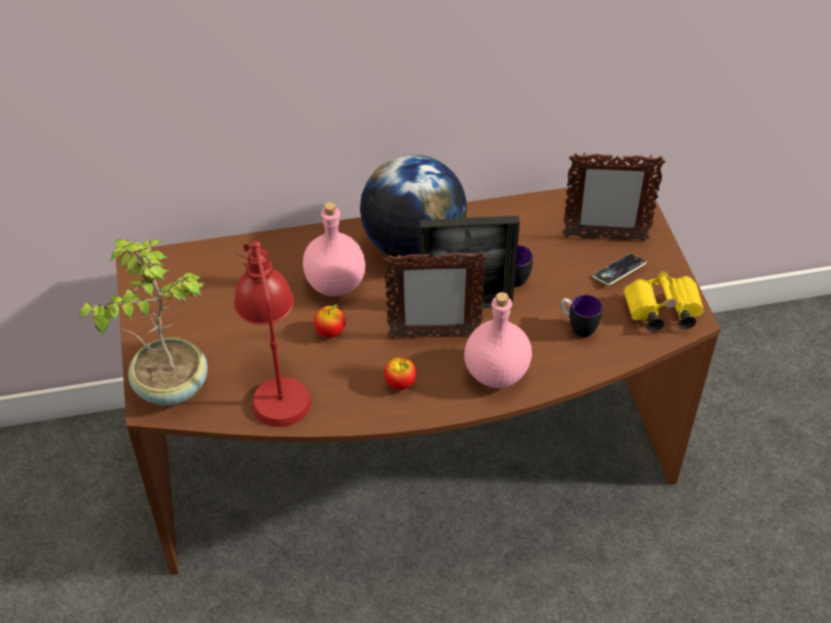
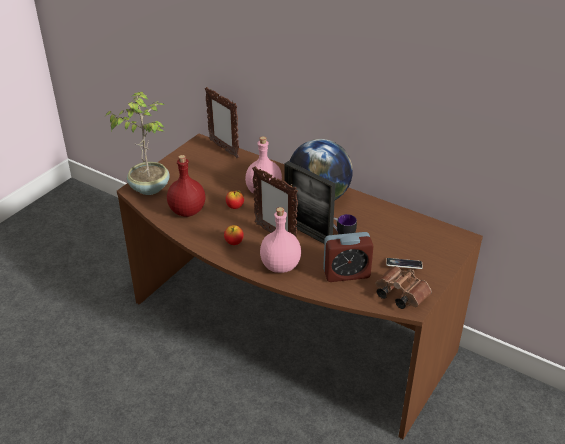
camera: 45 degrees right, 10 degrees down
(275, 383) = (187, 211): red table lamp -> red bottle
(577, 327) = (346, 274): mug -> alarm clock
(604, 237) = (418, 247): picture frame -> picture frame (224, 149)
(660, 312) = (399, 294): yellow binoculars -> brown binoculars

